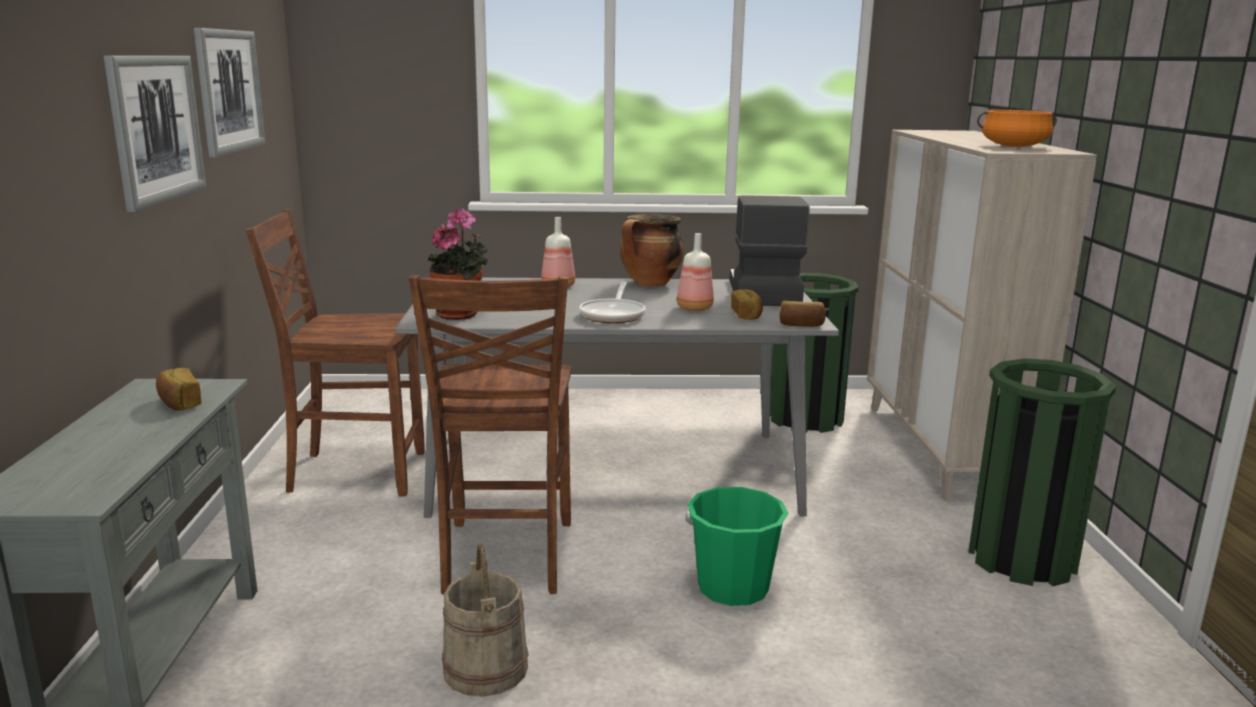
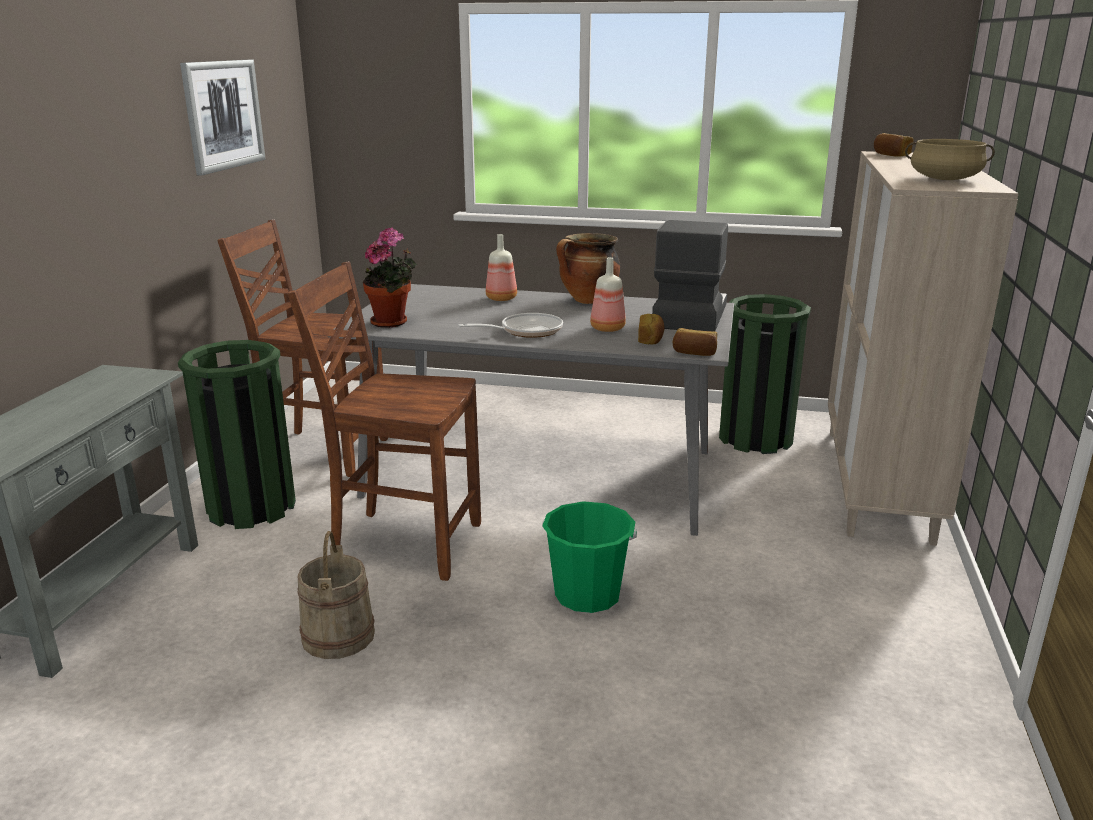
camera: 15 degrees right, 5 degrees up
(156, 128) = (133, 154): picture -> none
(178, 403) = (116, 389): bread -> bread (890, 155)
(504, 558) = (404, 542): brown chair -> brown chair turned 90 degrees clockwise
(613, 315) = (526, 331): frying pan -> frying pan turned 135 degrees counterclockwise
(1014, 146) = (945, 179): orange cooking pot -> beige cooking pot
(1022, 558) = (892, 604): green trash can -> green trash can (252, 507)

